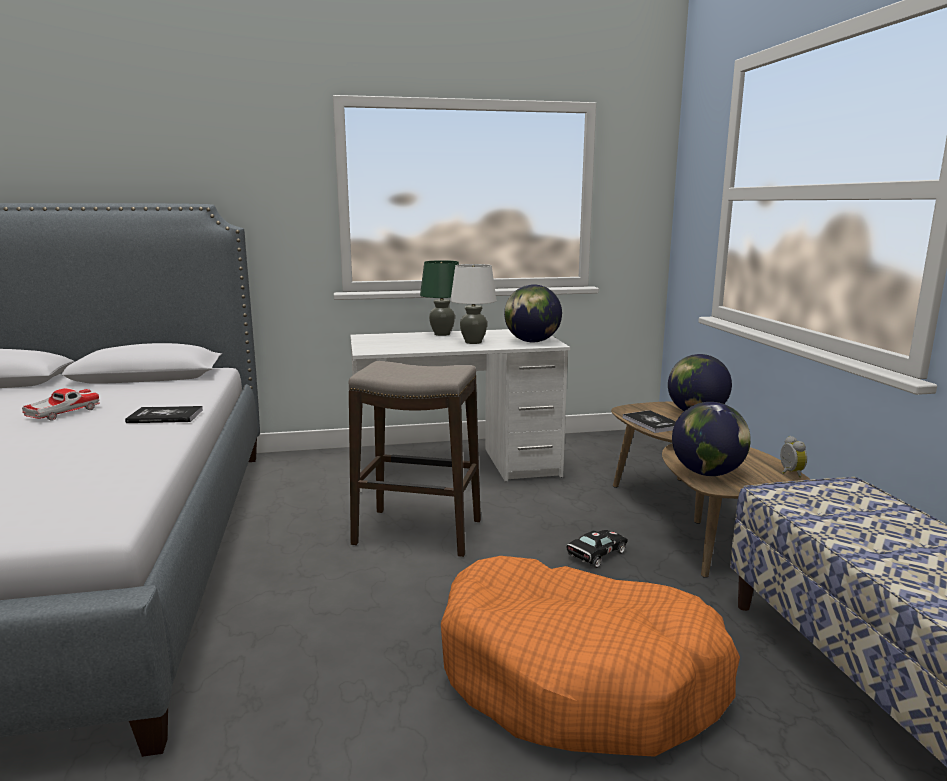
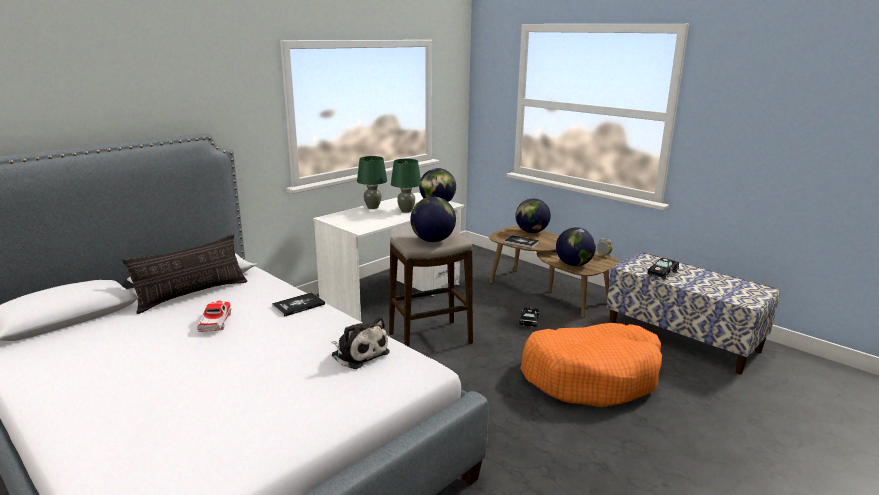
camera: 35 degrees left, 5 degrees up
(87, 479) = (358, 353): none -> plush toy
(112, 386) = (192, 294): none -> pillow
(414, 372) = (433, 240): none -> globe
(473, 342) = (406, 211): white table lamp -> green table lamp
(842, 518) = (662, 273): none -> black toy car

